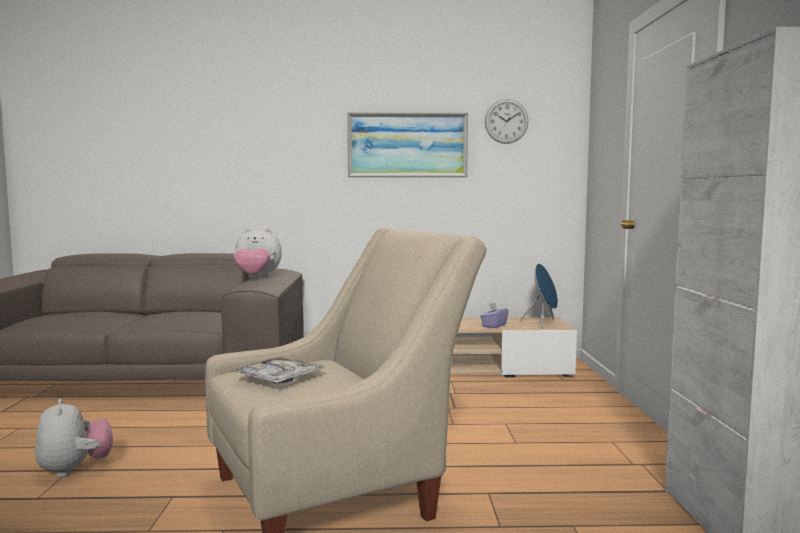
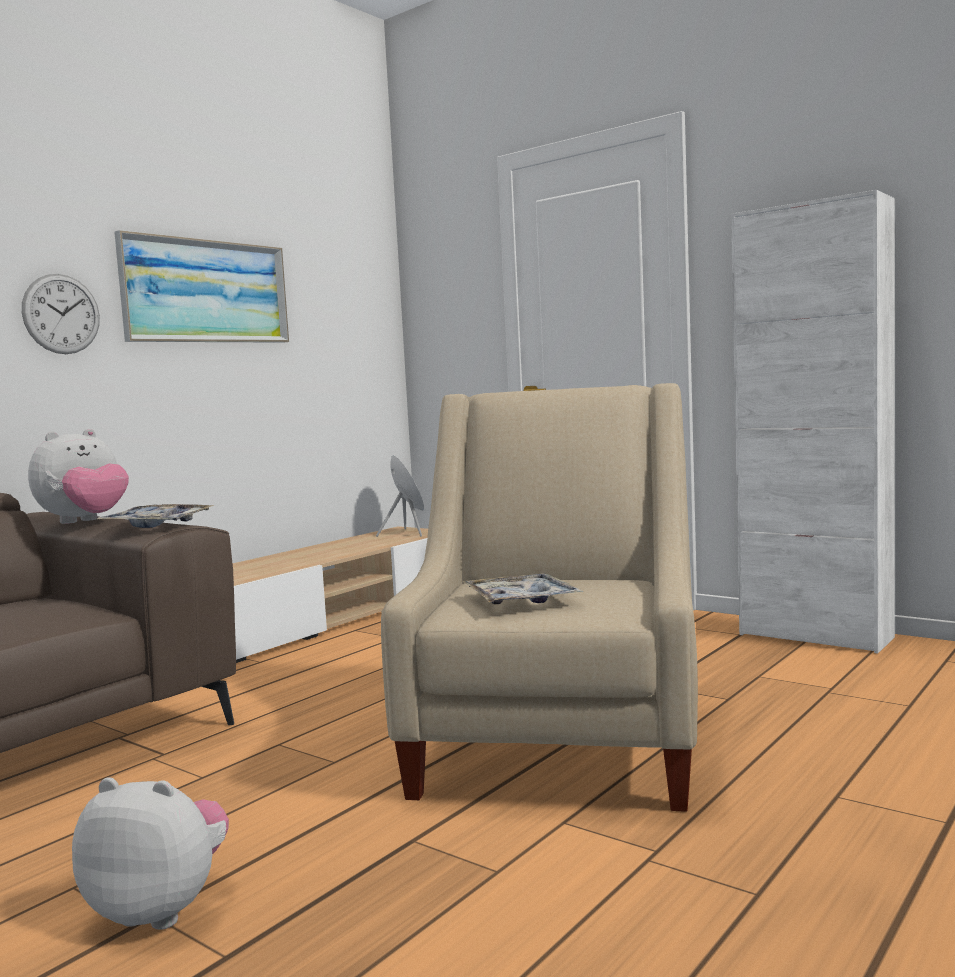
camera: 50 degrees left, 0 degrees up
(252, 285) = (157, 524): none -> tray
(494, 325) = (368, 545): purple tissue box -> none
(506, 121) = (321, 264): wall clock -> wall clock (61, 314)

